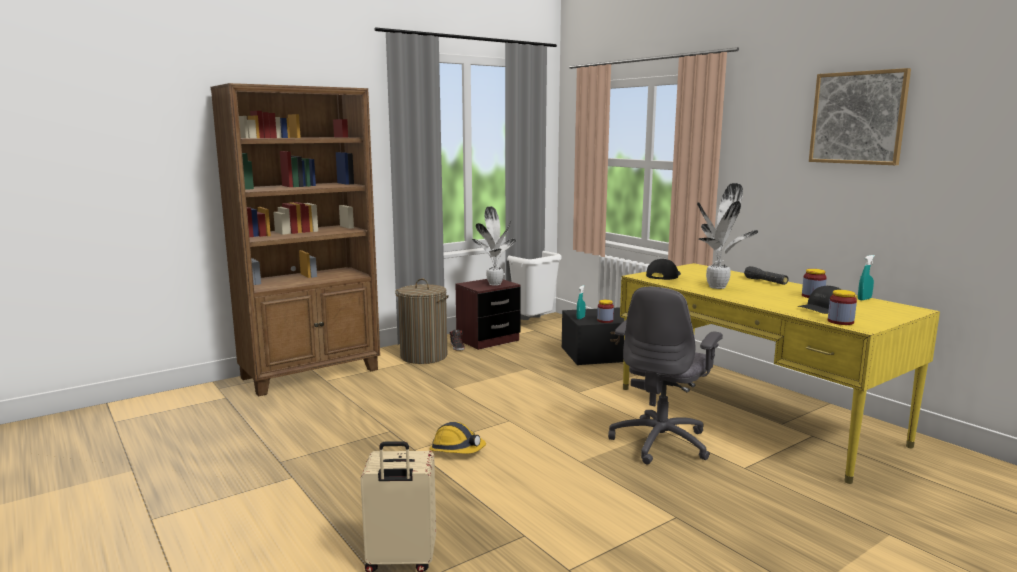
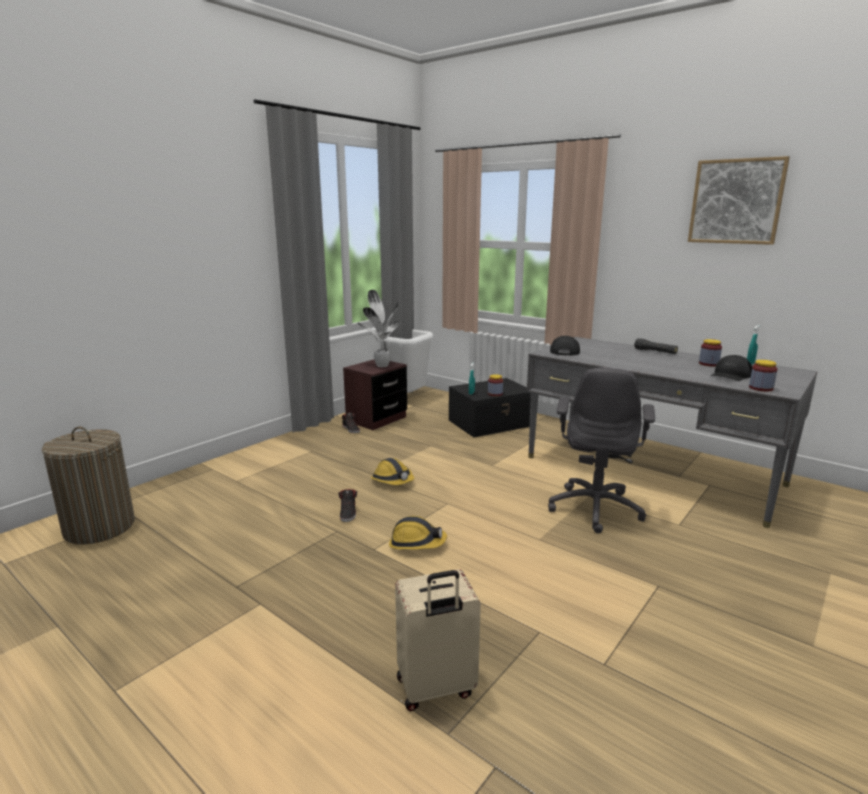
camera: 15 degrees left, 5 degrees up
(312, 374) = (216, 474): brown bookcase -> none
(410, 417) = (348, 513): none -> black shoe
(423, 356) = (323, 442): laundry basket -> laundry basket (99, 527)
(469, 395) = (393, 481): none -> hard hat
(718, 286) = (623, 359): potted plant -> none
(753, 414) = (651, 470): yellow desk -> grey desk

